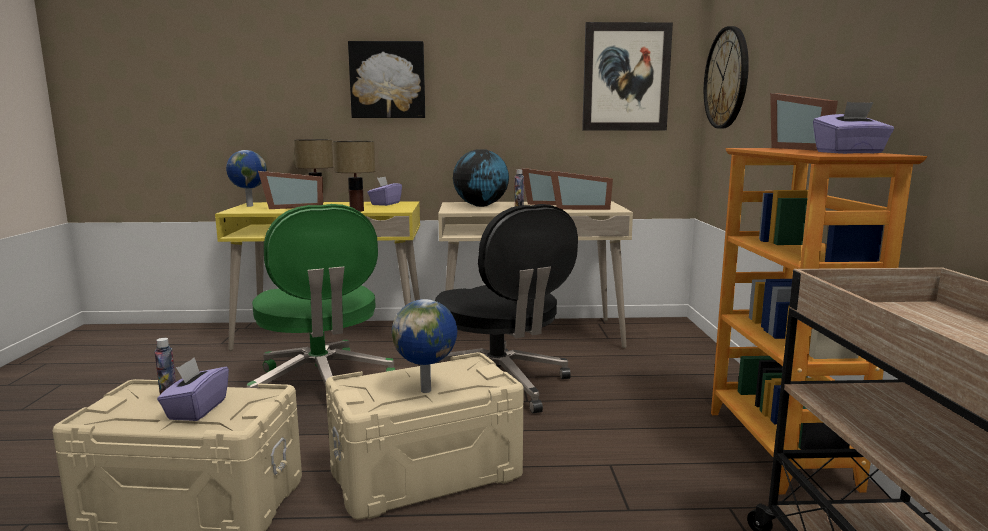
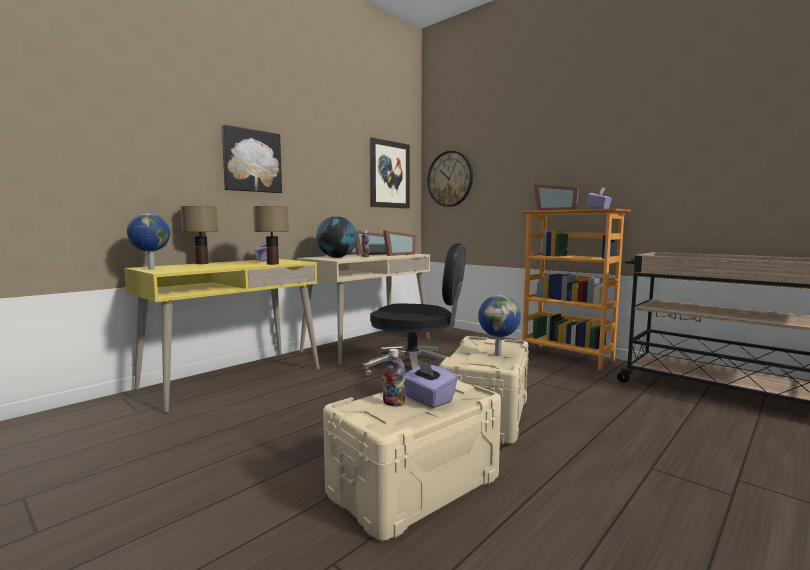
camera: 45 degrees left, 5 degrees down
(292, 207) = (200, 266): picture frame -> none
(321, 384) = (311, 404): green office chair -> none

